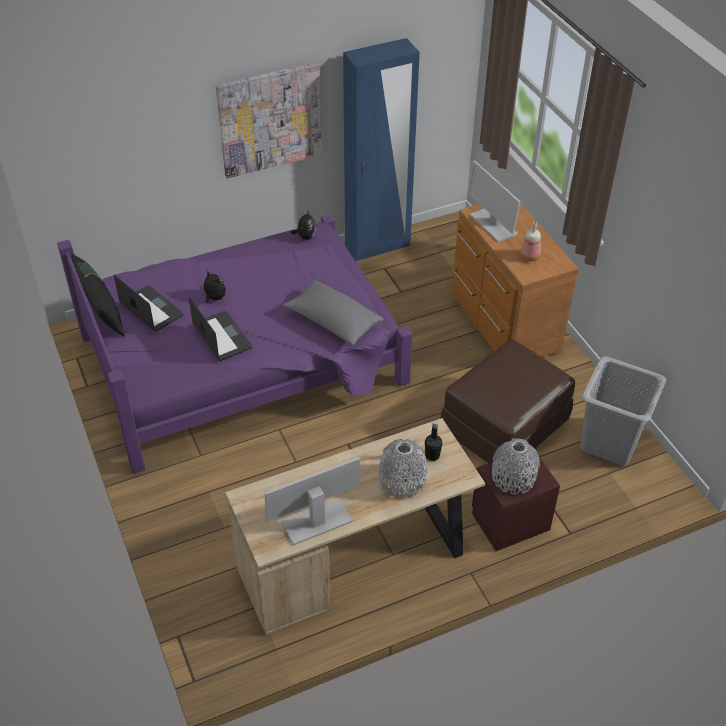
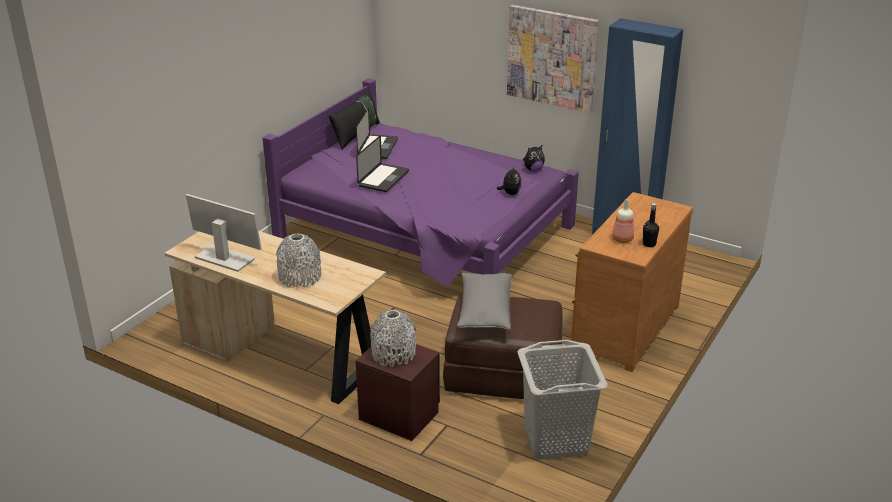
camera: 55 degrees right, 15 degrees down
(214, 298) = (418, 162): plush toy -> plush toy (510, 193)
(333, 321) = (456, 211): grey pillow -> grey pillow (485, 312)
(432, 455) = (339, 281): black bottle -> black bottle (649, 244)
(492, 224) = (636, 211): monitor -> none

